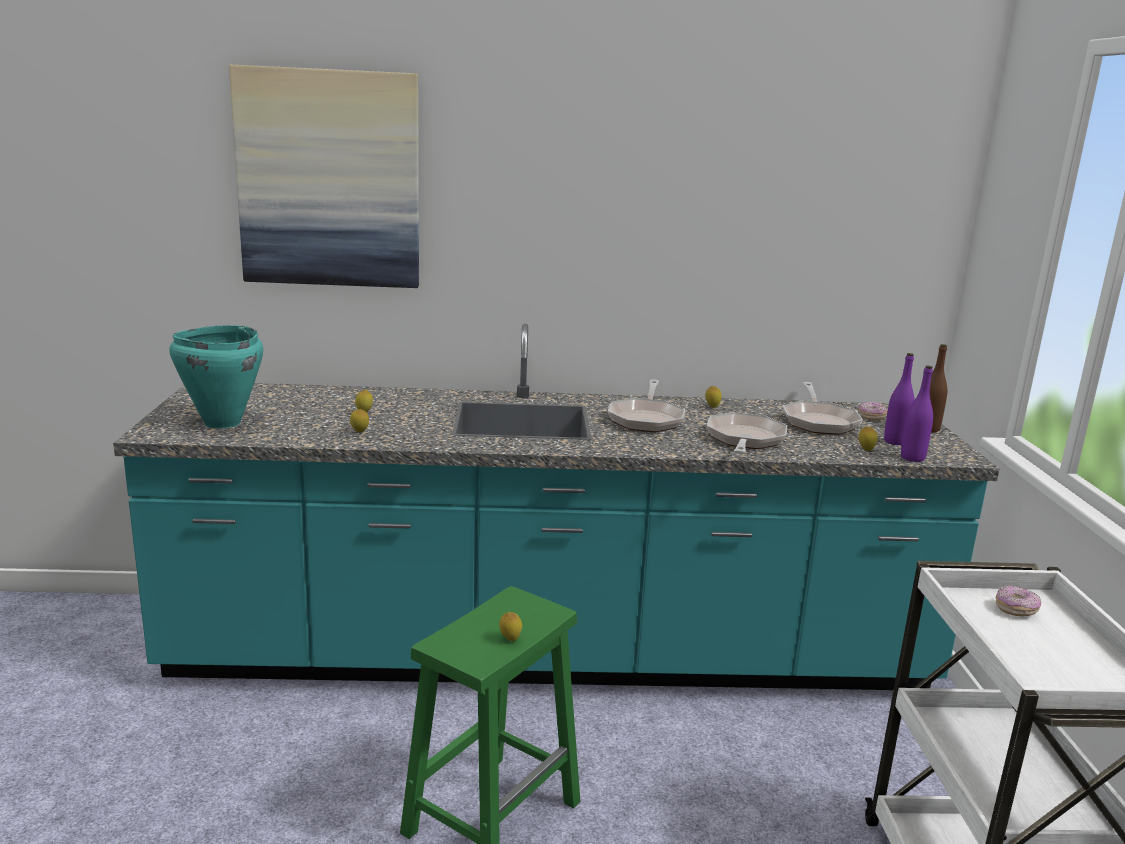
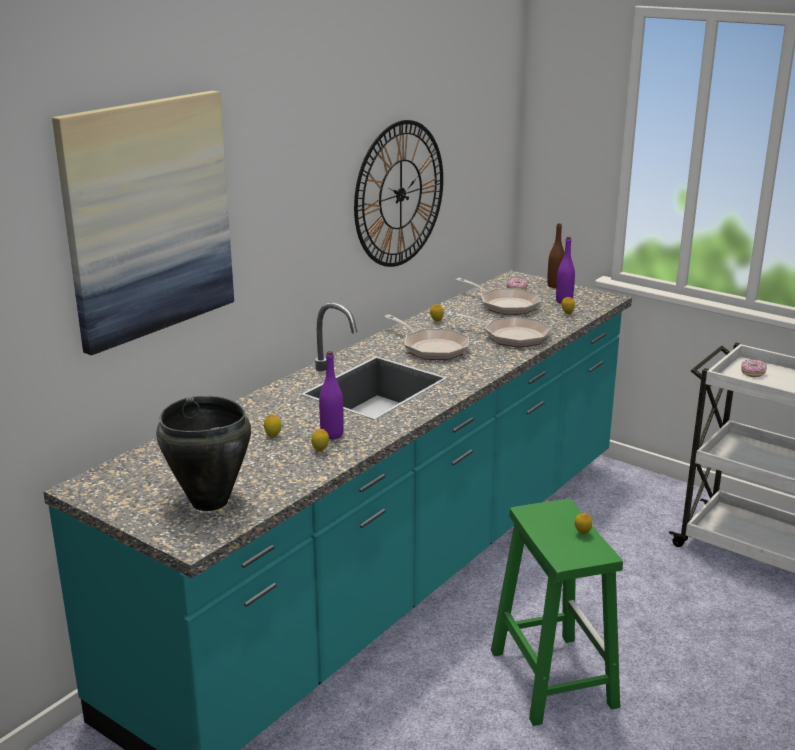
camera: 50 degrees left, 5 degrees up
(221, 423) = (209, 502): turquoise cooking pot -> black cooking pot
(703, 248) = (400, 194): none -> wall clock
(745, 440) = (510, 336): frying pan -> frying pan turned 150 degrees clockwise
(912, 458) = (593, 308): purple bottle -> purple bottle (332, 435)

